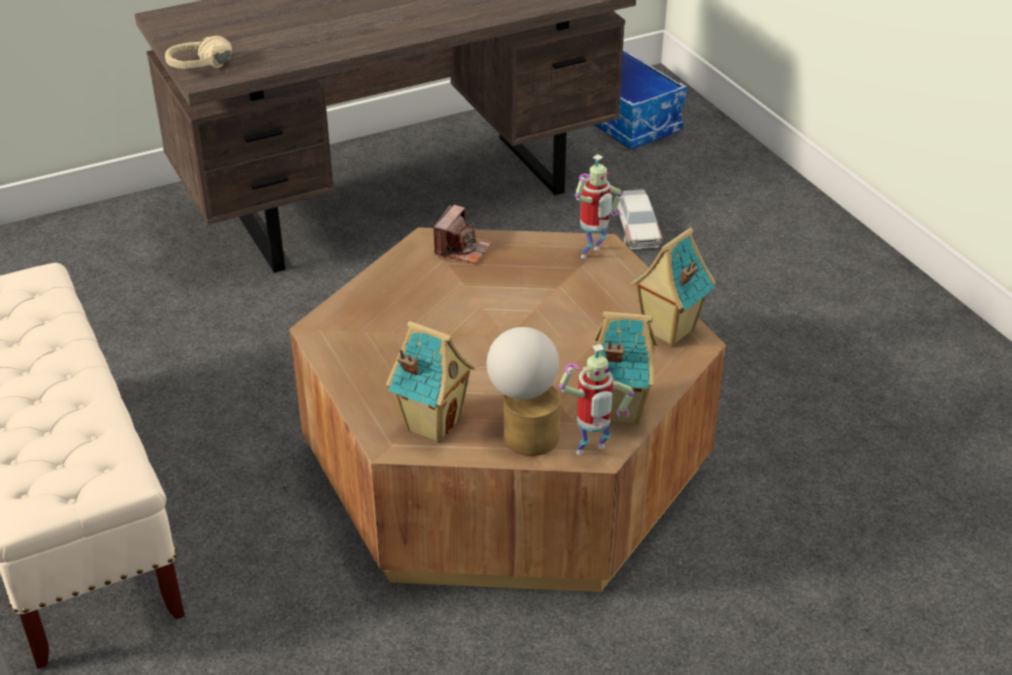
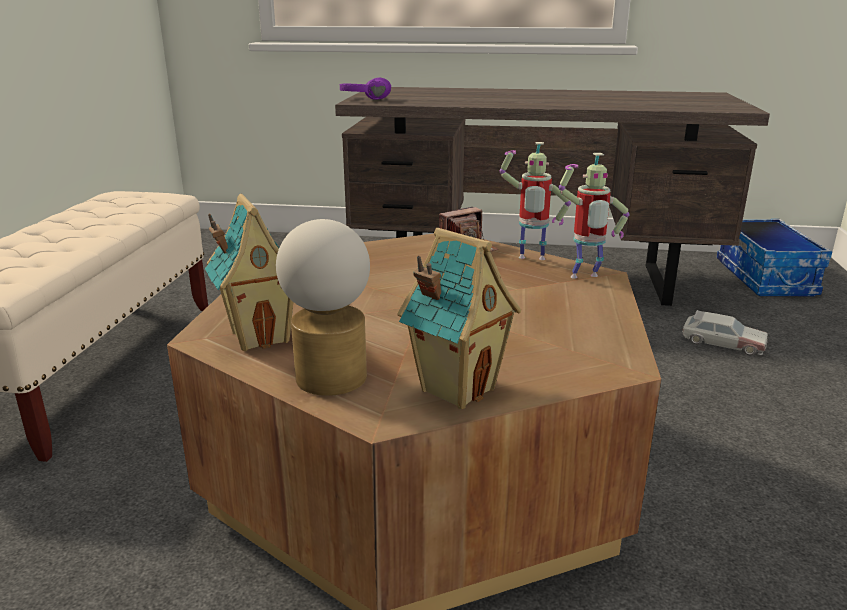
camera: 35 degrees right, 15 degrees down
(203, 71) = (363, 100): beige headphones -> purple headphones
(591, 452) = (372, 413): toy robot -> toy robot (530, 259)
(637, 228) = (722, 343): toy car -> toy car turned 90 degrees counterclockwise
(667, 331) = (598, 346): toy house -> none

